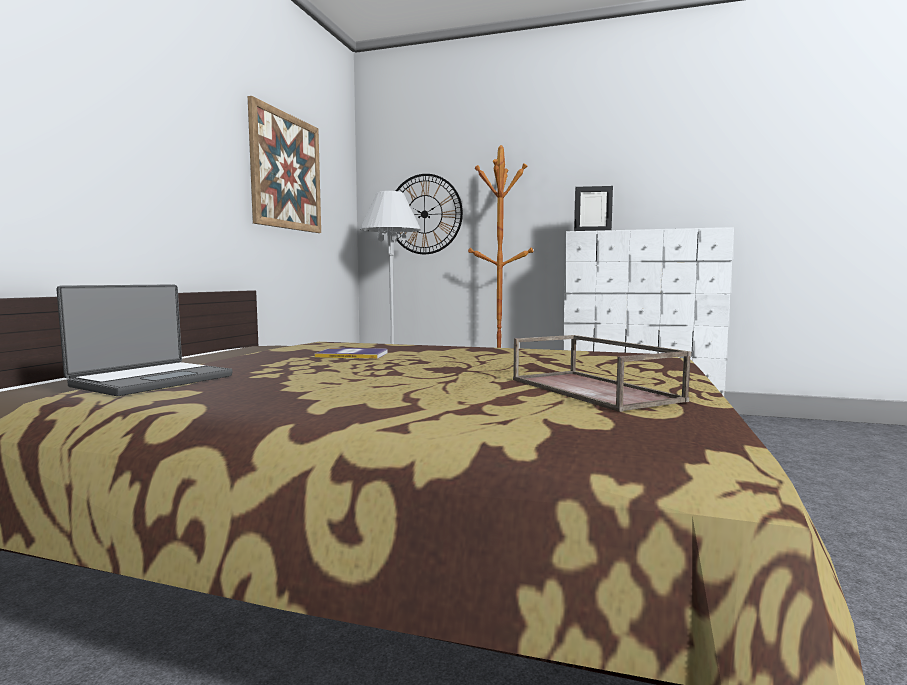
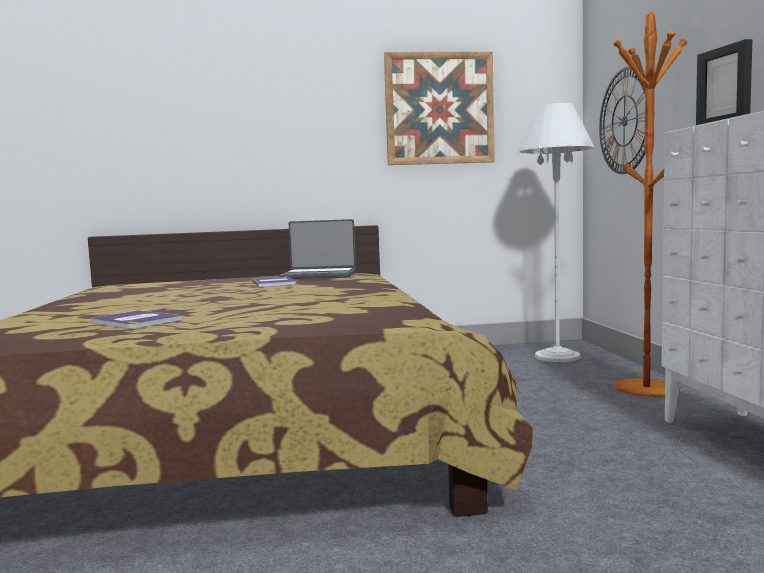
camera: 65 degrees right, 0 degrees up
(151, 381) = (146, 284): laptop -> laptop (319, 275)
(595, 390) = (135, 321): brown tray -> book

